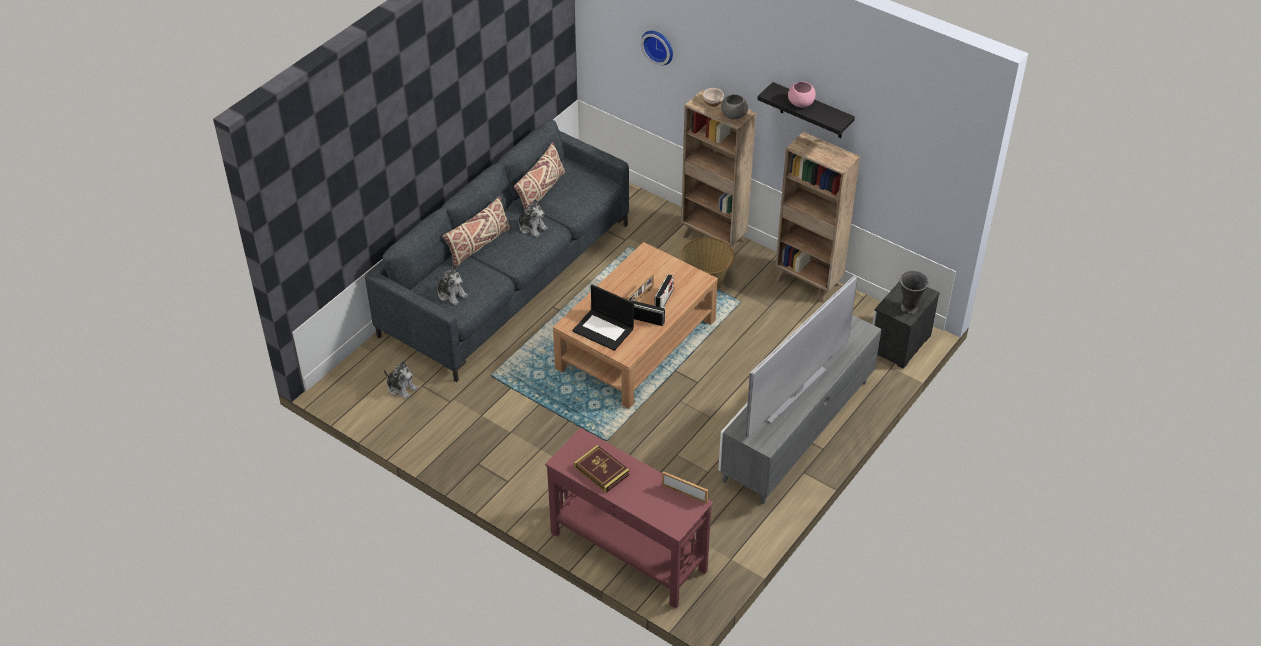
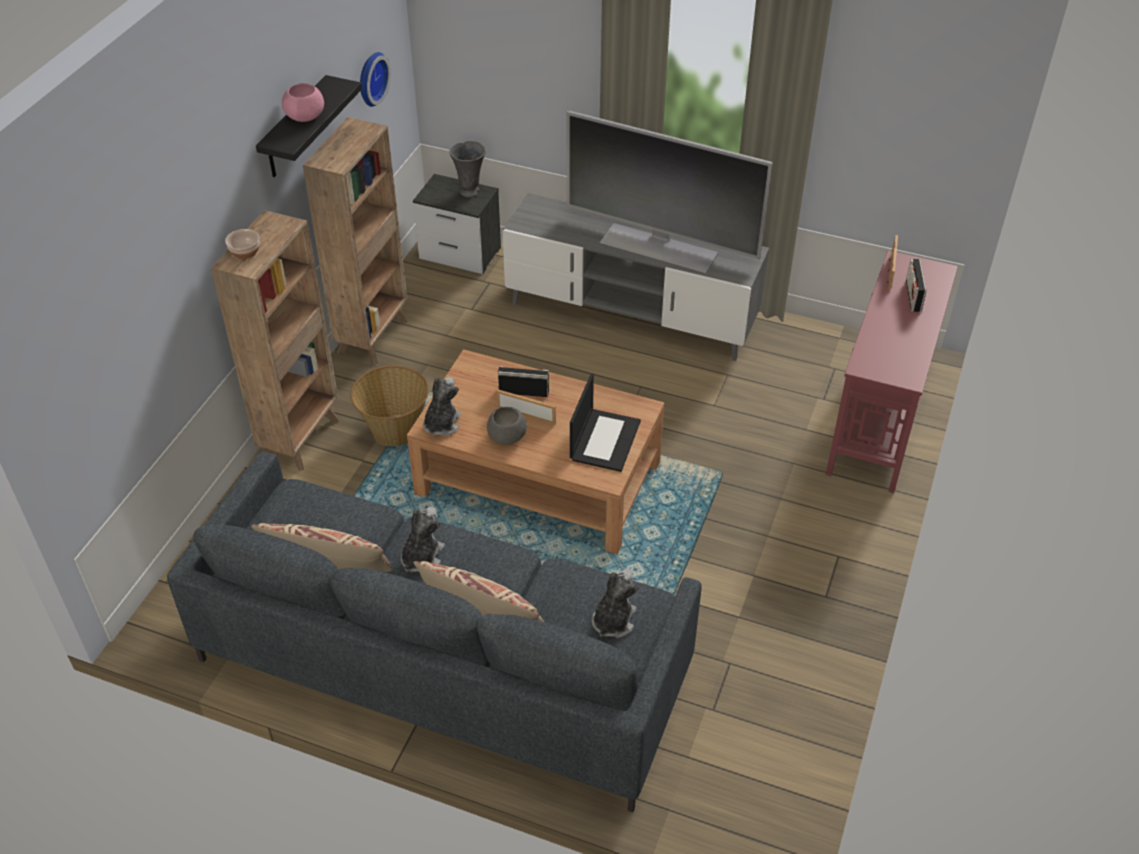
camera: 105 degrees left, 0 degrees up
(401, 388) = (729, 736): plush toy -> plush toy (441, 424)
(601, 471) = (901, 341): book -> none
(647, 320) = (568, 401): radio -> radio (913, 296)
(659, 46) = (138, 291): wall clock -> wall clock (370, 78)
(733, 115) = (275, 228): grey bowl -> grey bowl (506, 437)

